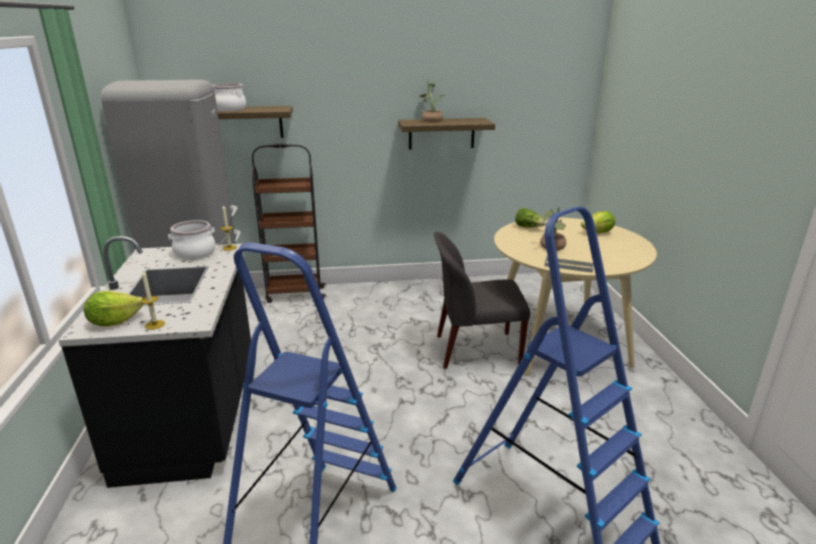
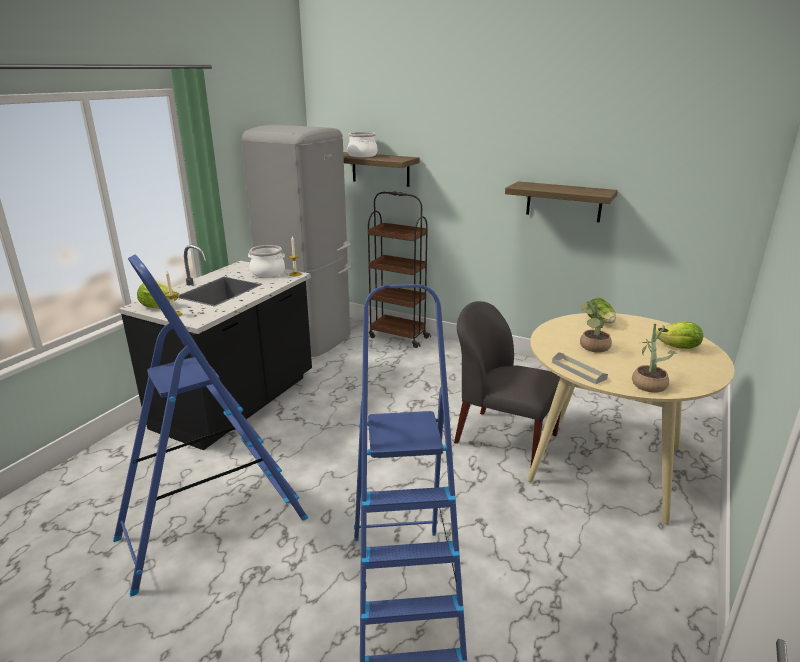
camera: 35 degrees right, 0 degrees up
(431, 120) = (548, 185): potted plant -> potted plant (648, 383)

